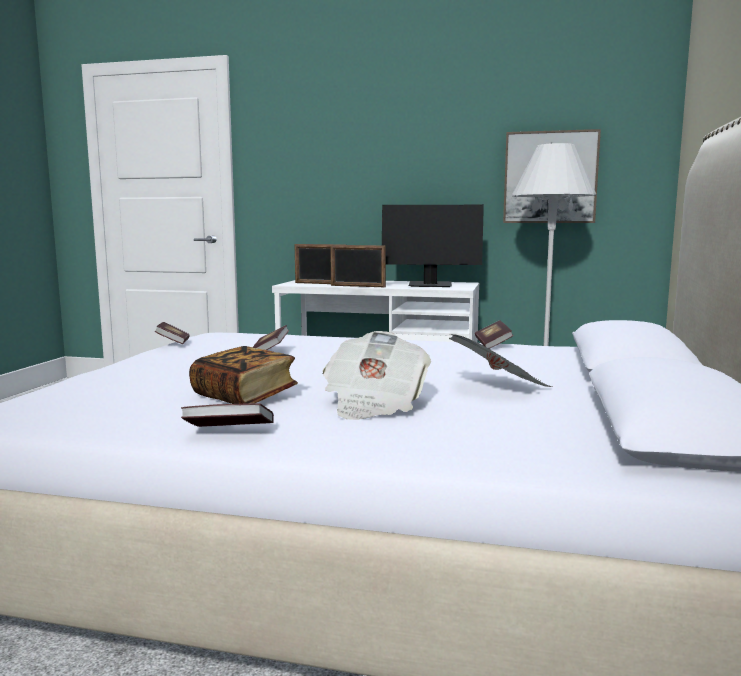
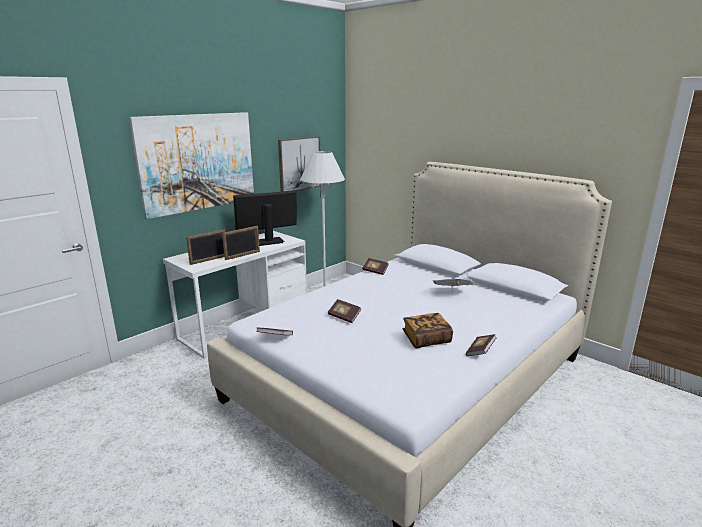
camera: 60 degrees left, 10 degrees up
(363, 158) = (197, 162): none -> picture
(373, 404) = (458, 318): newspaper -> none
(430, 285) = (269, 241): monitor -> monitor turned 150 degrees counterclockwise

